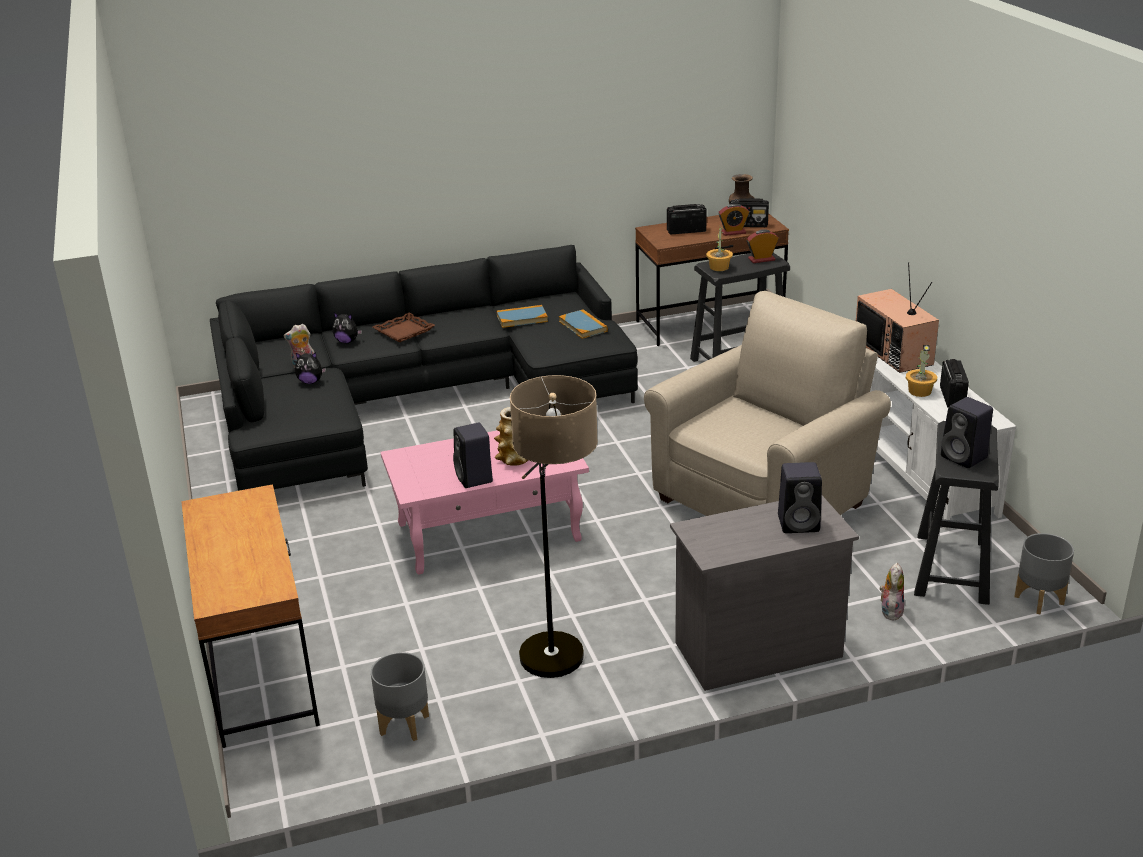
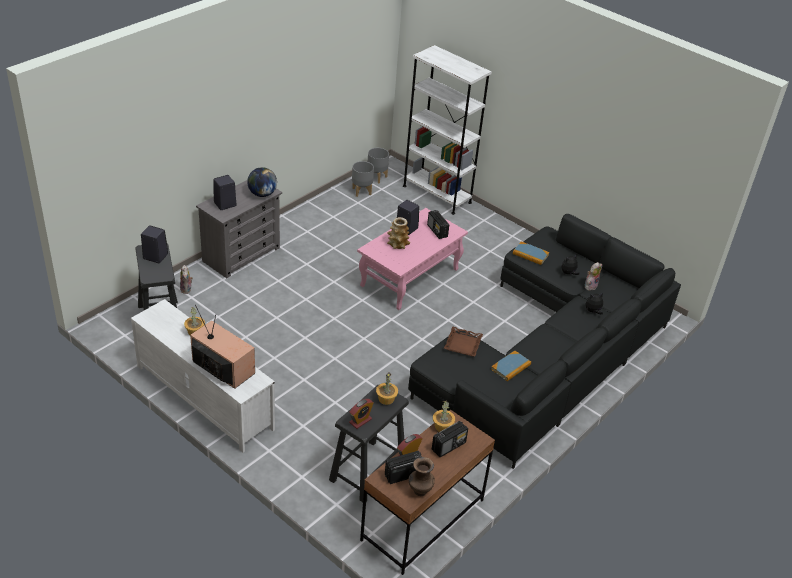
camera: 145 degrees right, 10 degrees up
(260, 670) = (437, 194): brown desk -> white bookcase
(404, 331) = (571, 330): brown tray -> brown tray (463, 344)
(559, 673) = (319, 223): floor lamp -> none
(583, 326) = (462, 371): book -> book (530, 254)
(678, 241) = (442, 426): none -> potted plant
(712, 527) = (262, 194): none -> globe
(766, 499) = (279, 340): beige armchair -> none
(952, 397) = (173, 332): radio -> radio (437, 231)
(1039, 600) = (112, 315): grey planter -> grey planter (376, 177)

